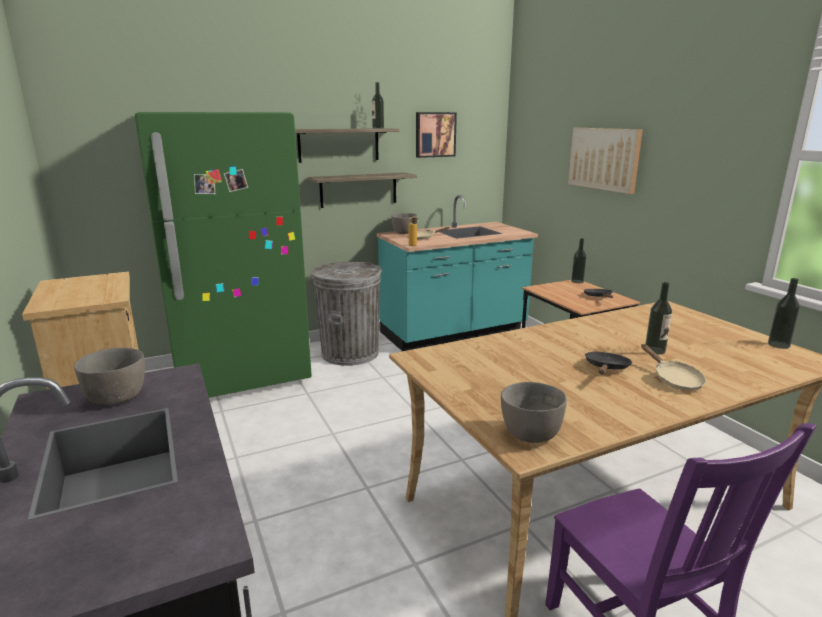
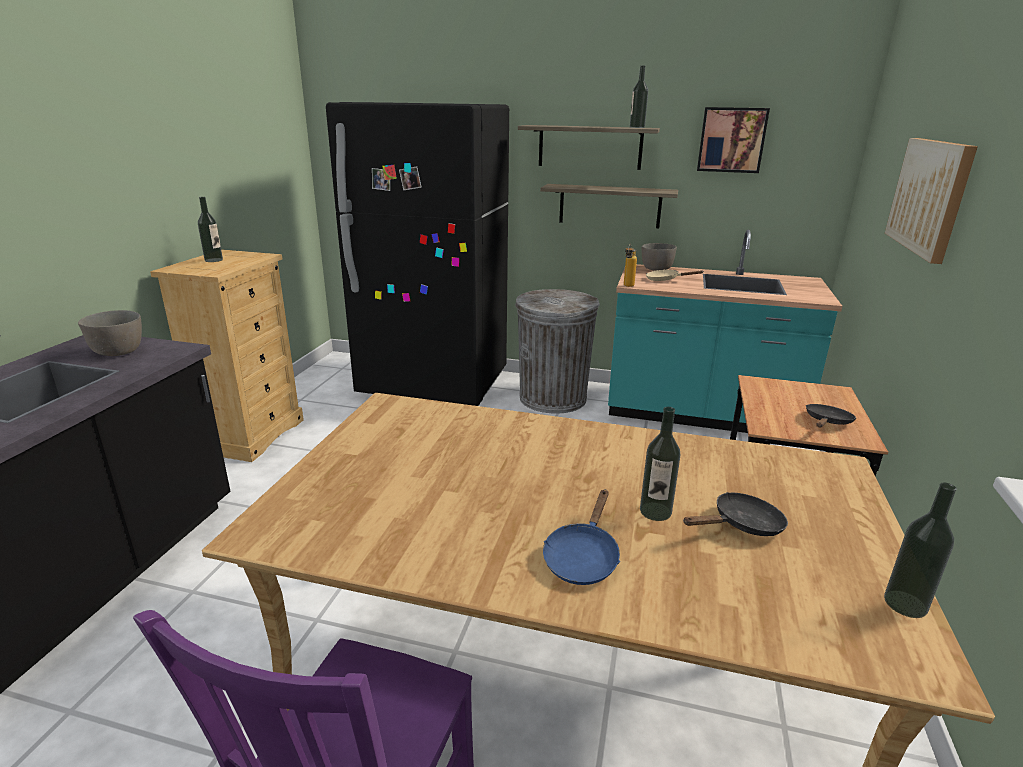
camera: 40 degrees right, 5 degrees up
(241, 375) = (434, 384): green fridge -> black fridge
(529, 433) = (293, 522): grey bowl -> none
(577, 281) = (841, 391): bottle -> bottle (213, 260)
(606, 368) = (534, 501): black frying pan -> black frying pan (742, 525)
(674, 380) = (582, 557): beige frying pan -> blue frying pan

